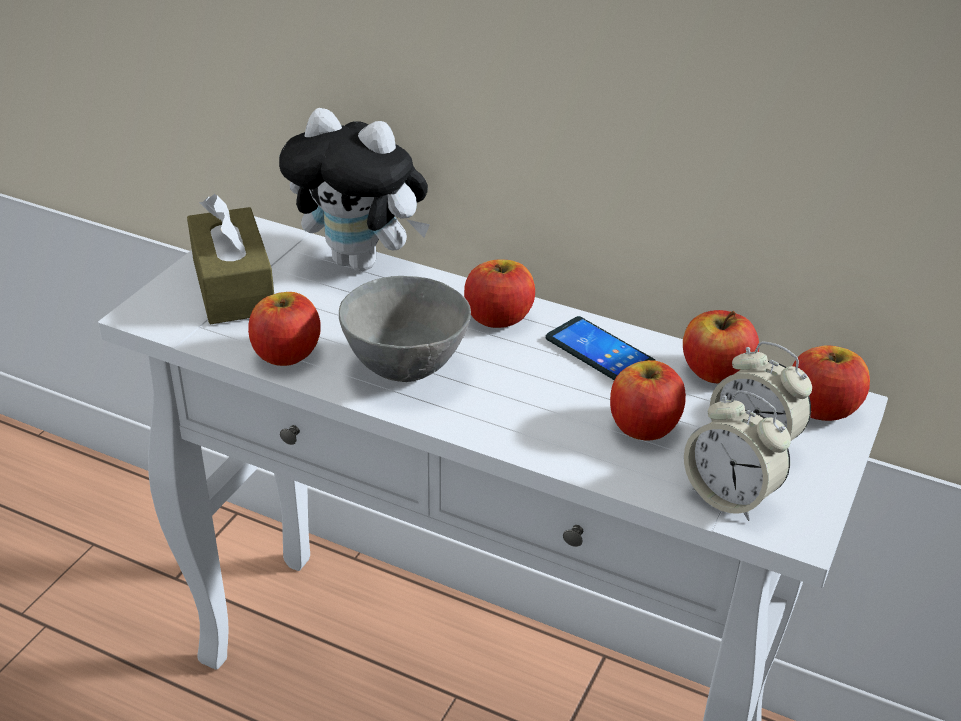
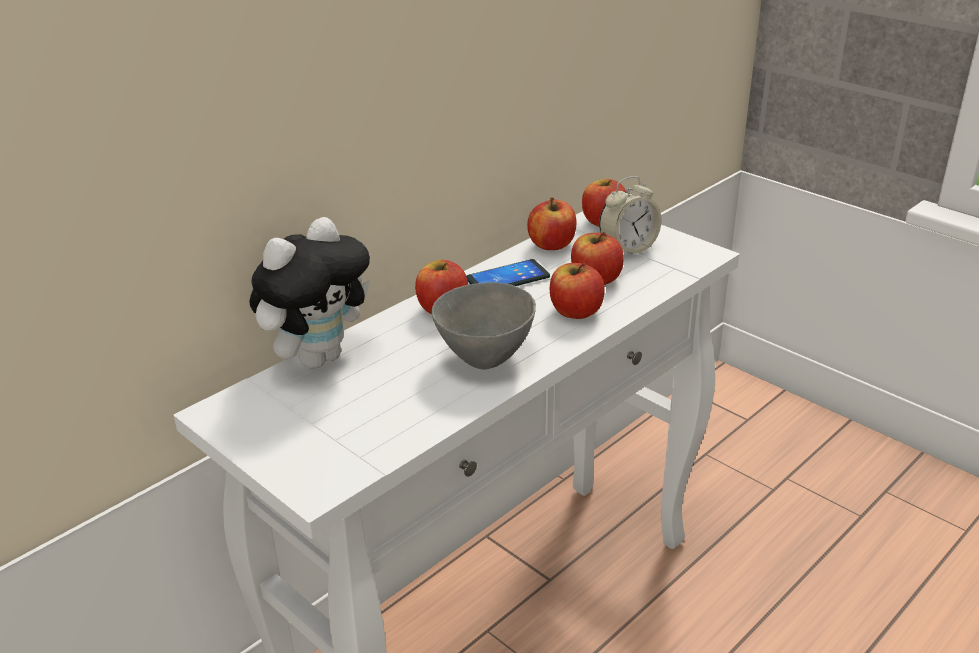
camera: 70 degrees left, 5 degrees down
(233, 286) = (307, 430): brown tissue box -> none
(286, 354) = (432, 412): apple -> apple (575, 311)
(729, 496) = (673, 266): alarm clock -> none

